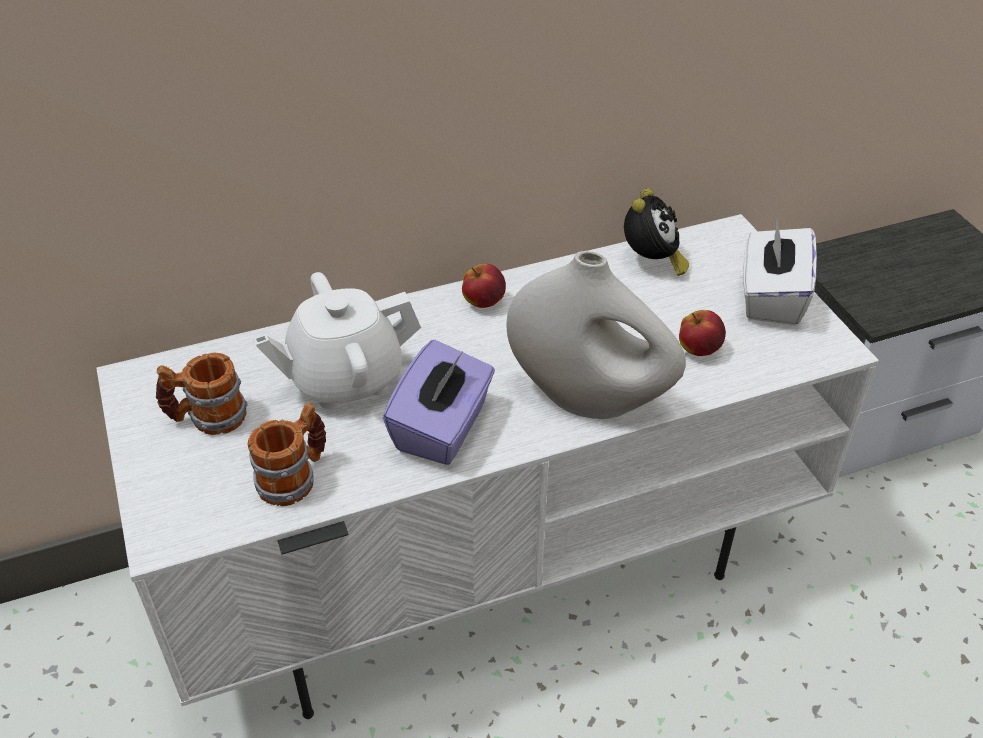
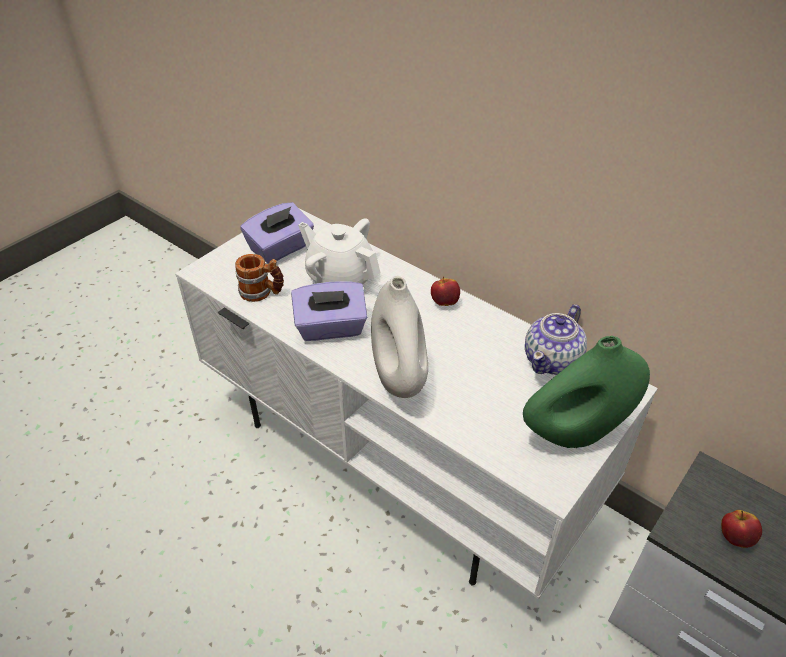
camera: 60 degrees right, 0 degrees up
(207, 418) = (281, 249): mug -> purple tissue box
(651, 262) = (552, 360): alarm clock -> teapot
(698, 349) = (486, 412): apple -> apple (735, 537)
(771, 297) = (575, 433): white tissue box -> green vase

